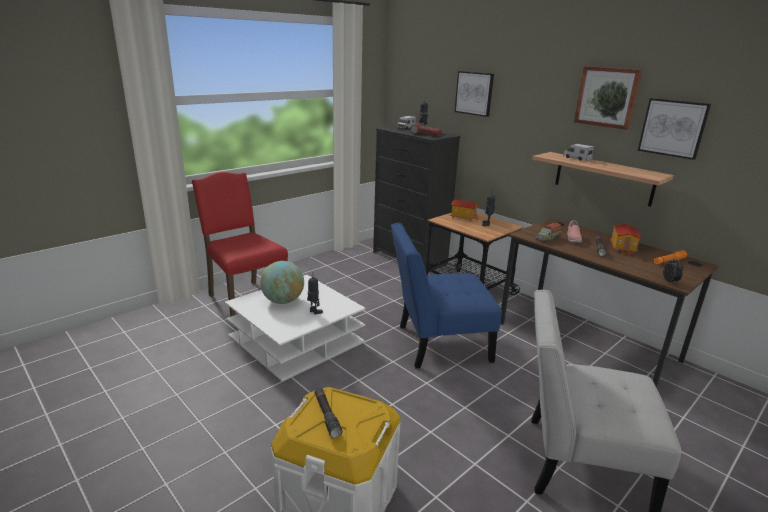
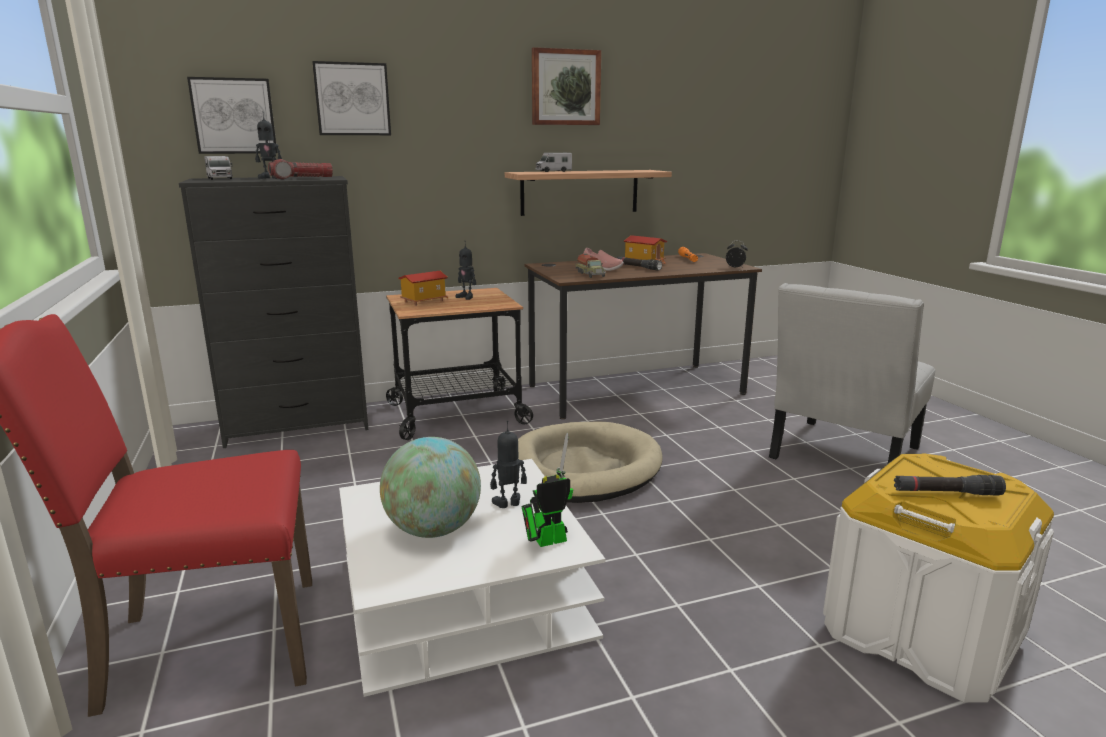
camera: 65 degrees left, 5 degrees down
(286, 327) = (546, 541): none -> toy robot
(437, 344) = (580, 469): blue chair -> beige dog bed
(673, 128) = (641, 117): picture -> picture (234, 116)

